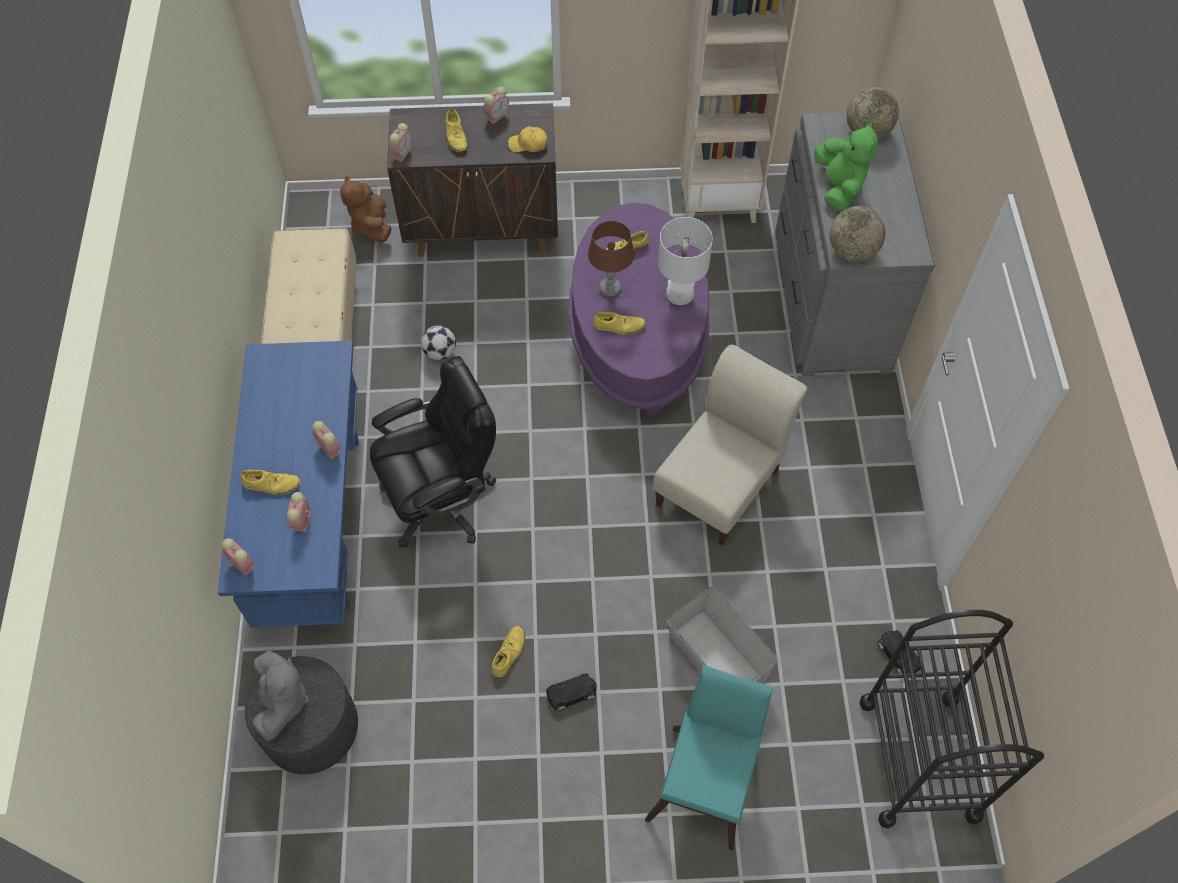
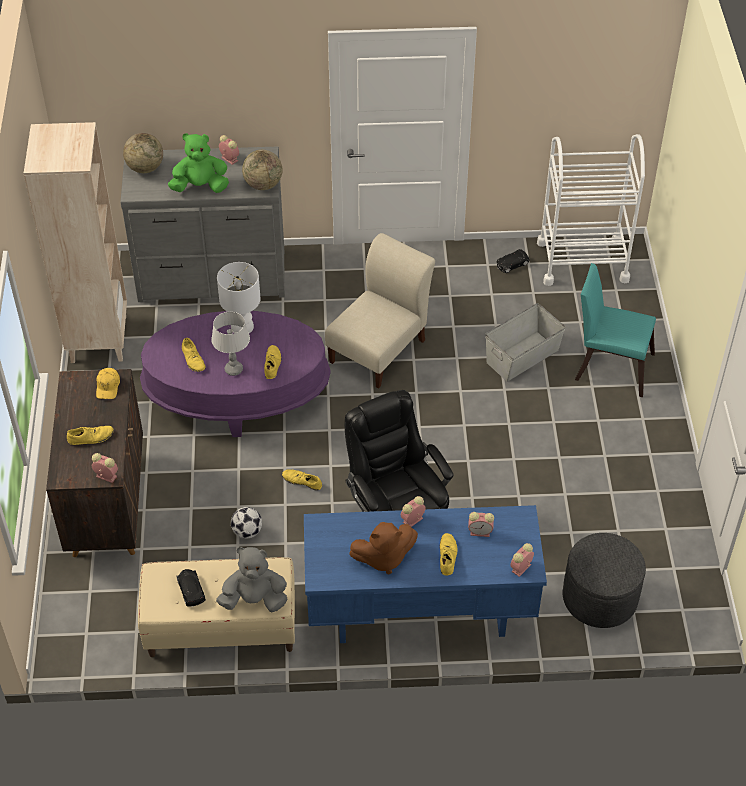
camera: 90 degrees left, 10 degrees down
(282, 702) = (608, 569): grey plush toy -> grey plush toy (254, 599)
(371, 225) = (90, 595): brown plush toy -> brown plush toy (383, 558)
(497, 115) = (69, 409): alarm clock -> alarm clock (229, 158)
(508, 653) = (528, 474): yellow shoe -> yellow shoe (302, 481)
(572, 693) = (556, 436): black toy car -> black toy car (191, 590)
(610, 288) = (233, 369): brown table lamp -> grey table lamp
(720, 483) = (380, 348): beige chair -> beige chair turned 90 degrees clockwise
(918, 758) = (582, 261): black cart -> white cart

